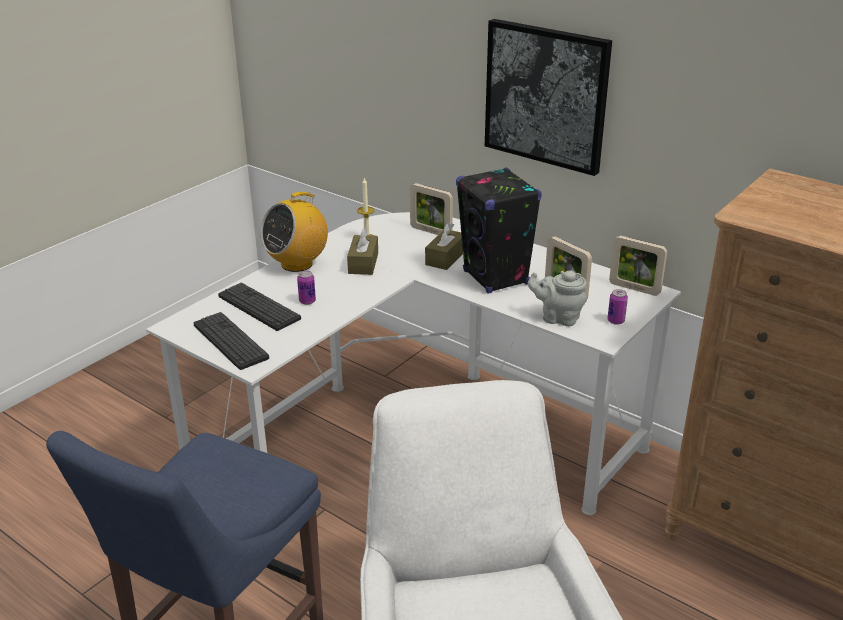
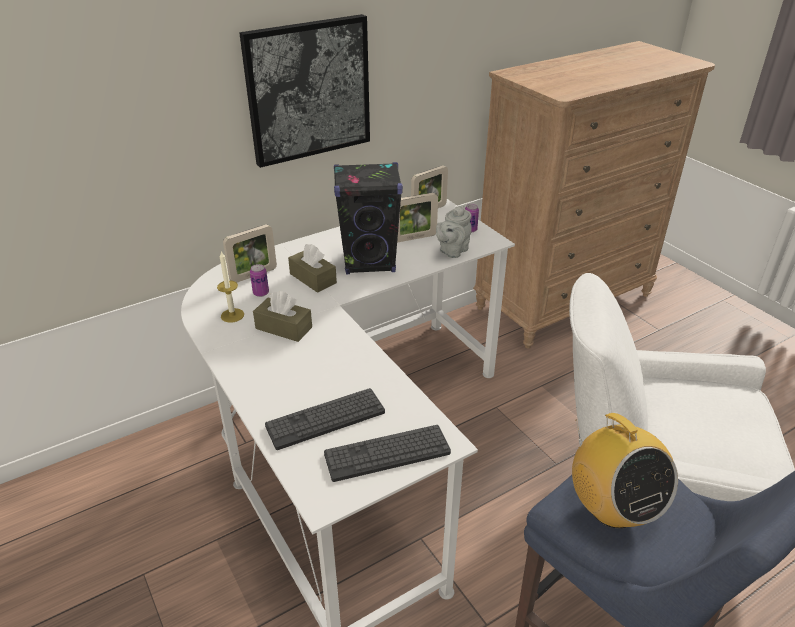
camera: 70 degrees left, 5 degrees up
(297, 264) = (247, 373): radio -> radio (612, 508)
(307, 301) = (336, 380): can -> can (261, 293)

